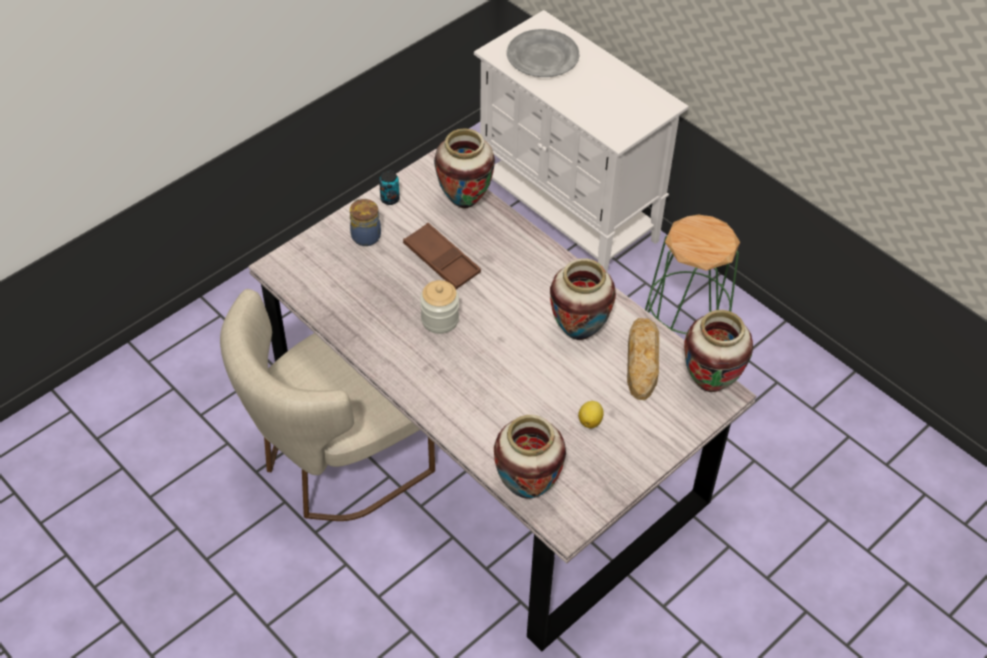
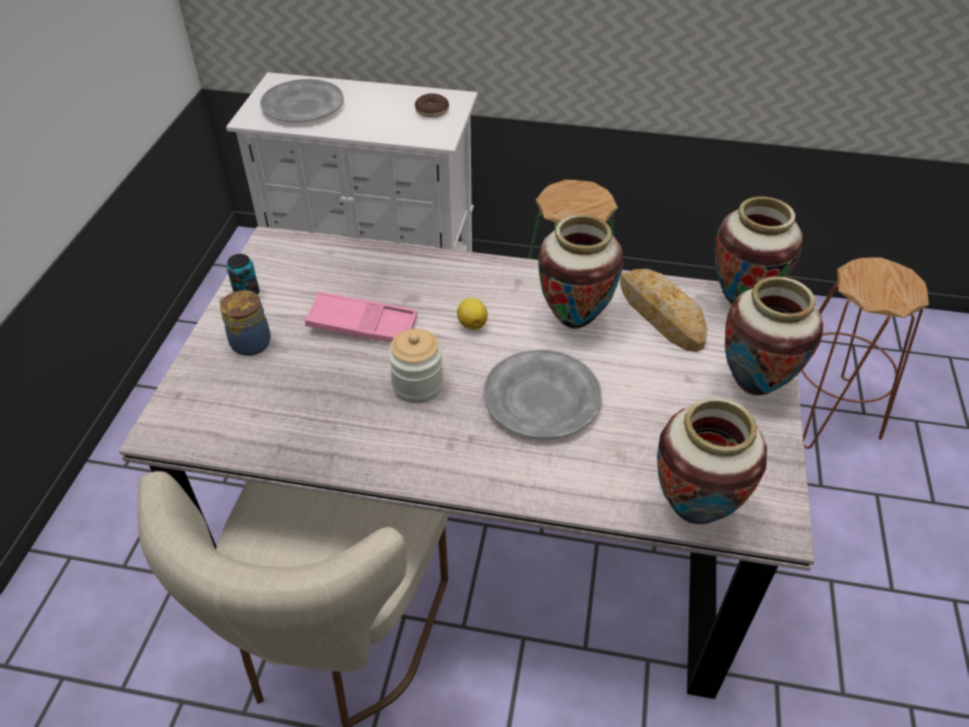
camera: 35 degrees left, 5 degrees down
(441, 260) = (362, 325): brown tray -> pink tray
(464, 201) = (334, 259): vase -> vase (752, 385)
(506, 372) = (542, 399): none -> grey plate
(590, 421) = (677, 398): lemon -> lemon (472, 323)
(635, 108) = (432, 111): none -> donut
(834, 531) = (826, 413): none -> brown stool

